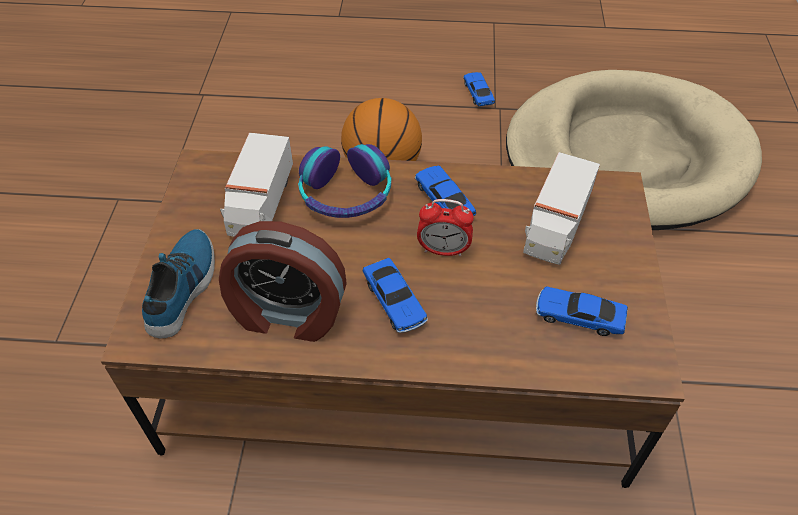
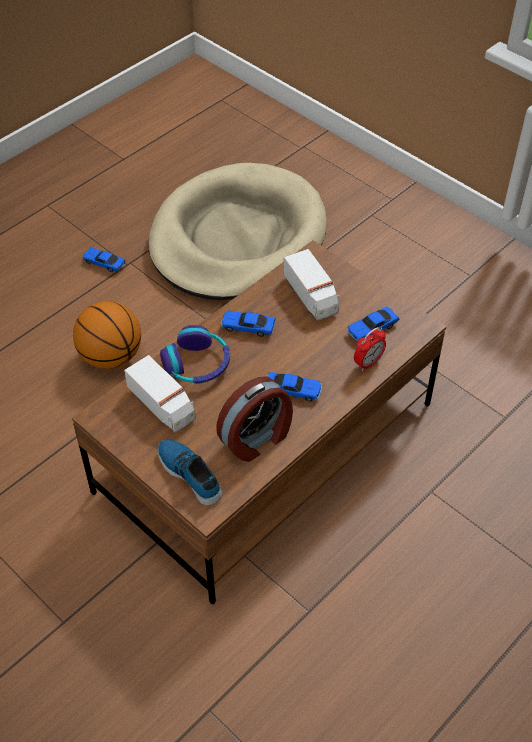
camera: 50 degrees left, 0 degrees up
(443, 250) = (281, 350): alarm clock -> alarm clock (368, 363)

